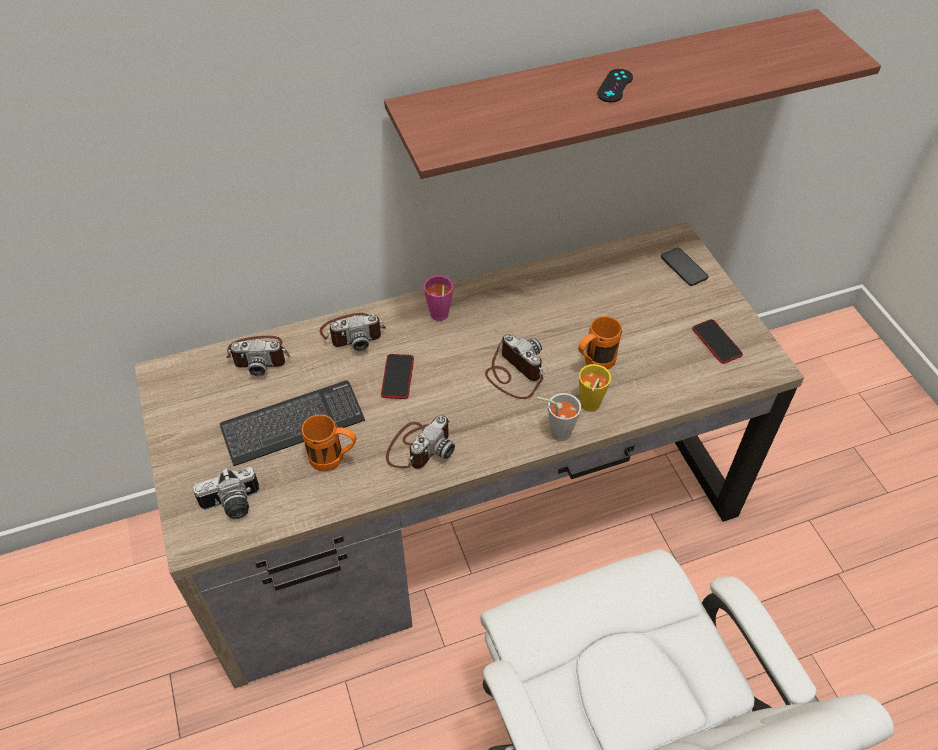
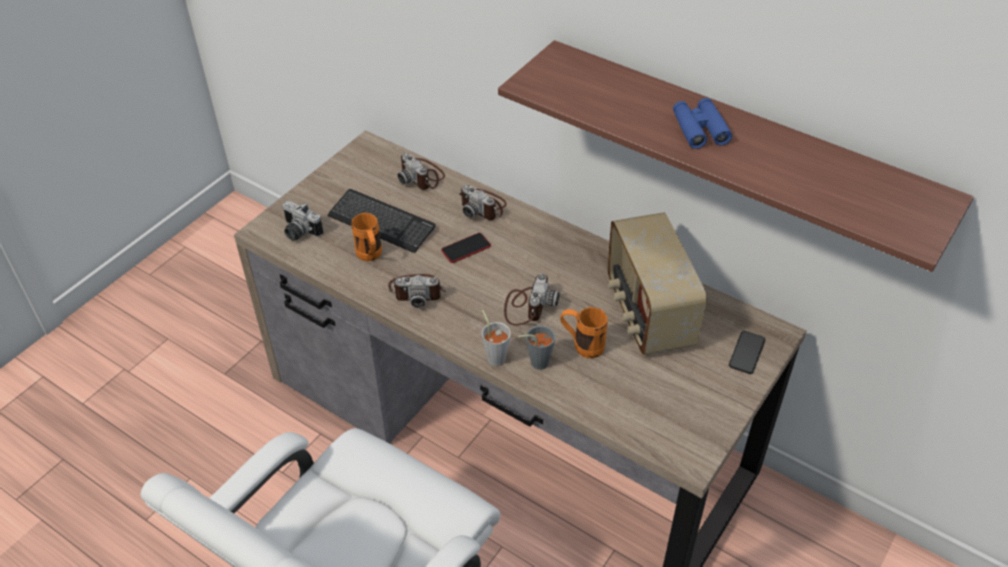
camera: 55 degrees right, 5 degrees down
(439, 317) = (540, 240): pink cup -> none
(588, 407) = (535, 363): yellow cup -> grey cup
(592, 299) = (647, 313): none -> radio
(615, 86) = (700, 129): black game controller -> blue binoculars
(716, 342) = (682, 412): phone -> none

